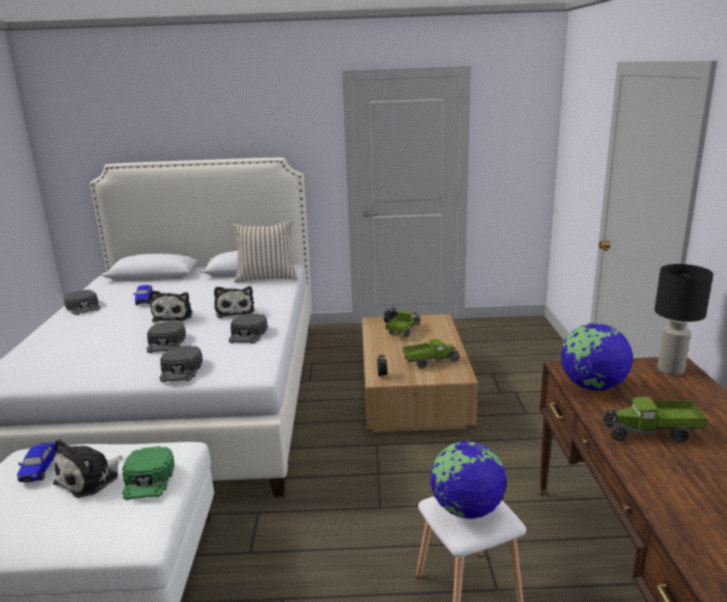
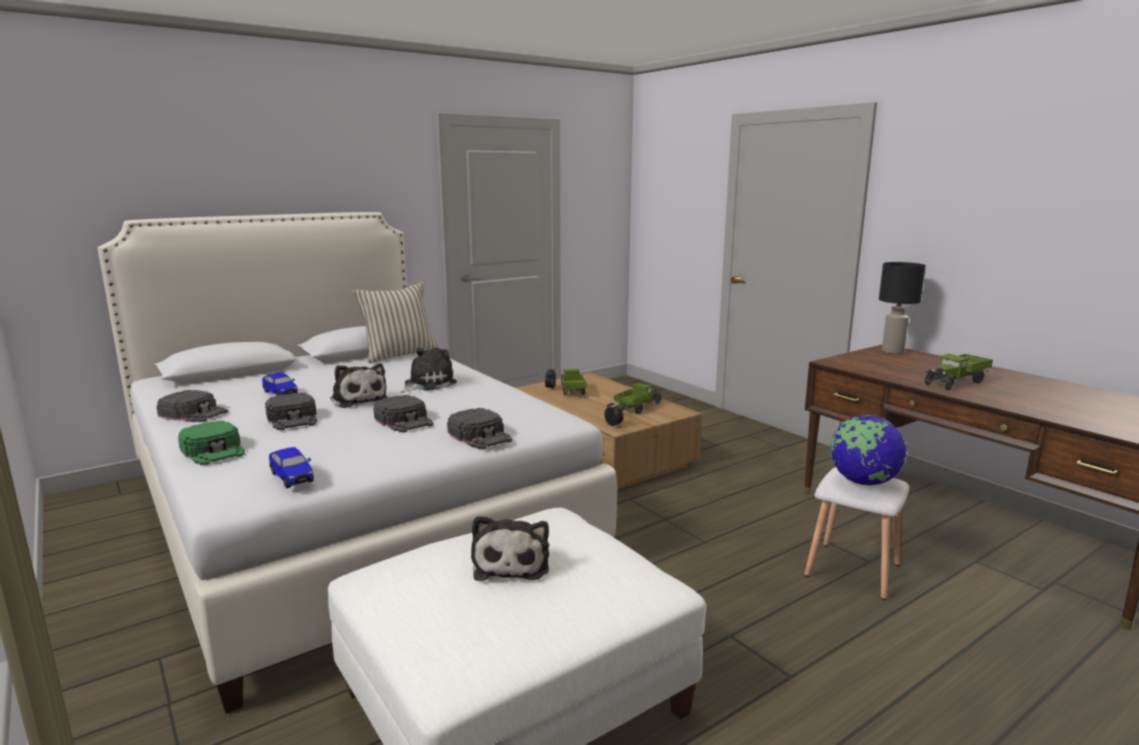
camera: 35 degrees left, 5 degrees down
(39, 470) = (427, 578): toy car -> toy car (292, 478)
(149, 478) = (580, 542): green cap -> green cap (214, 450)
(235, 311) = (427, 384): plush toy -> plush toy turned 90 degrees counterclockwise
(248, 334) = (488, 397): black cap -> black cap (293, 418)
(592, 386) = (871, 368): globe -> none

